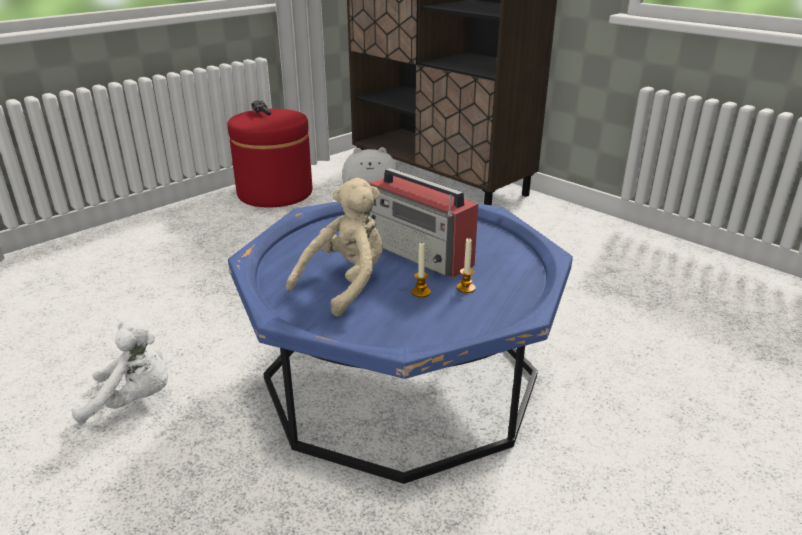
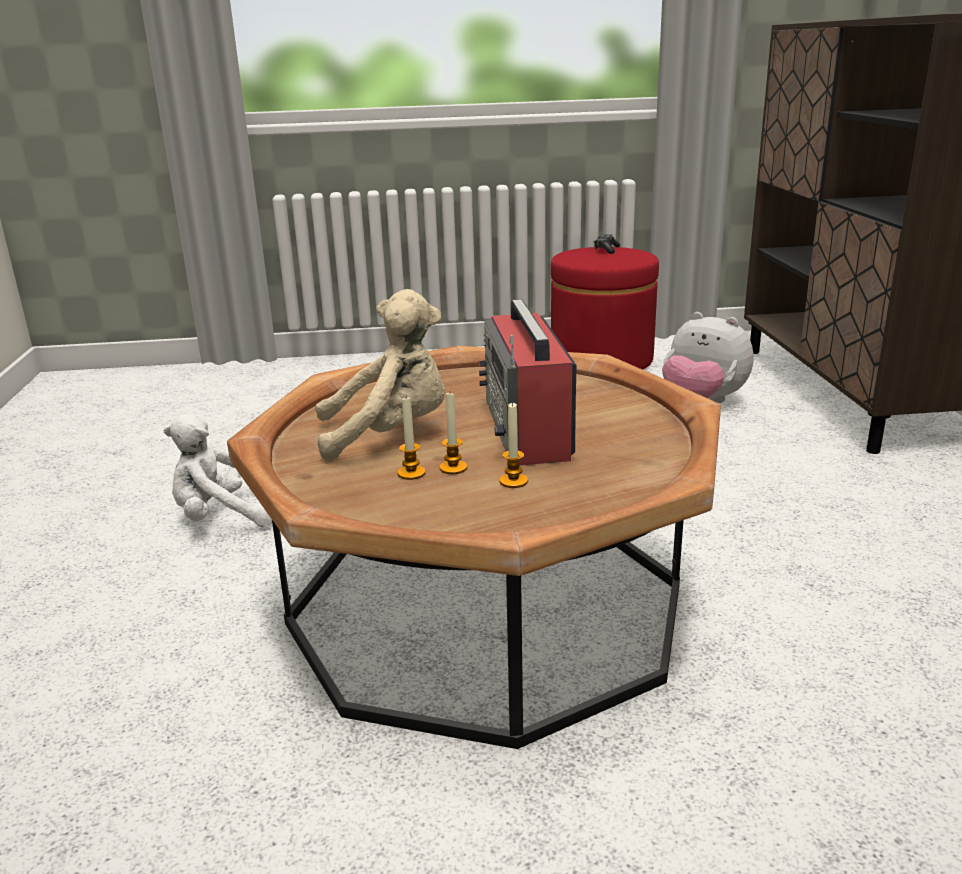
camera: 40 degrees right, 5 degrees down
(134, 400) = (222, 517): white plush toy -> white plush toy turned 135 degrees clockwise
(401, 378) = (486, 605): blue coffee table -> brown coffee table
(403, 304) = (411, 473): none -> candle

